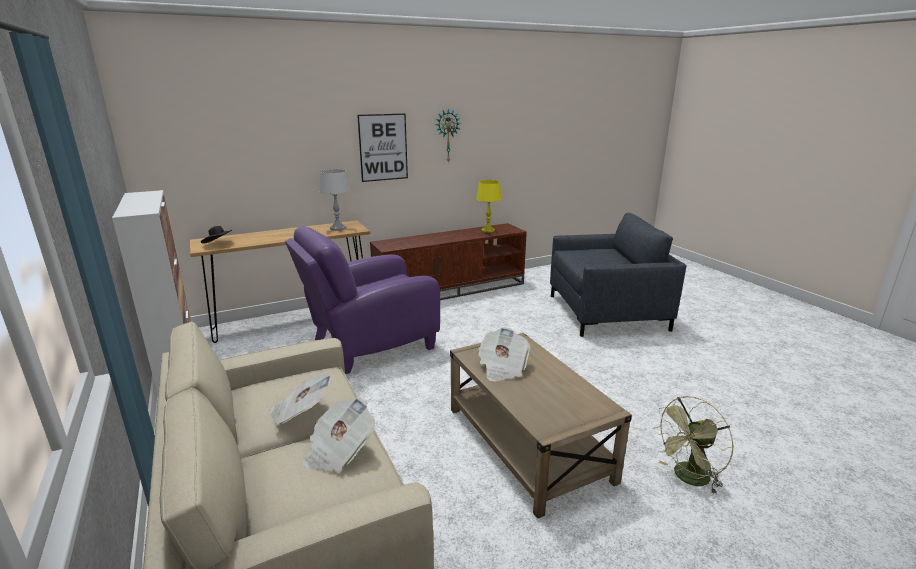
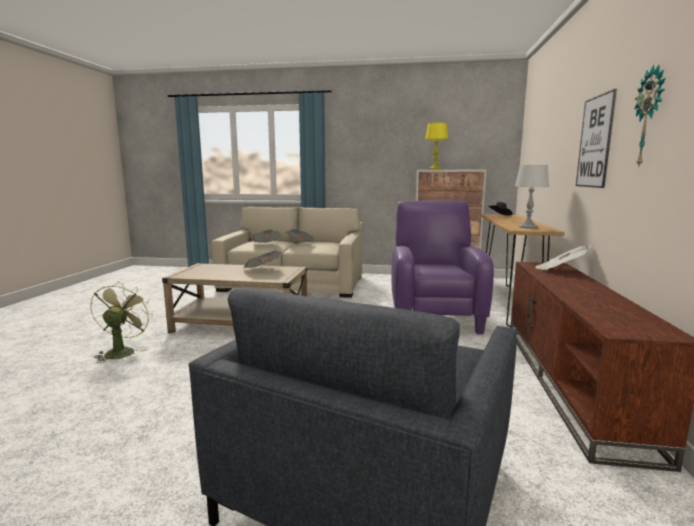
camera: 125 degrees right, 10 degrees down
(402, 241) = (560, 270): none -> newspaper
(488, 230) = (616, 312): yellow table lamp -> yellow table lamp (435, 169)

